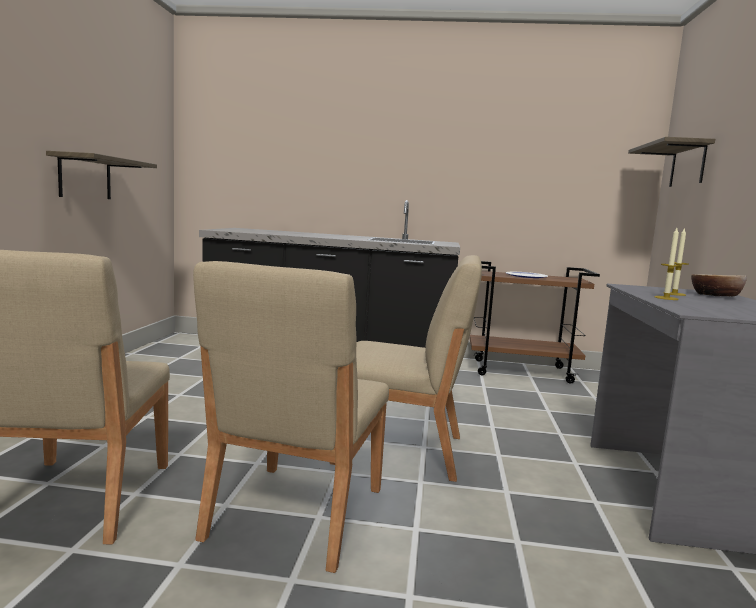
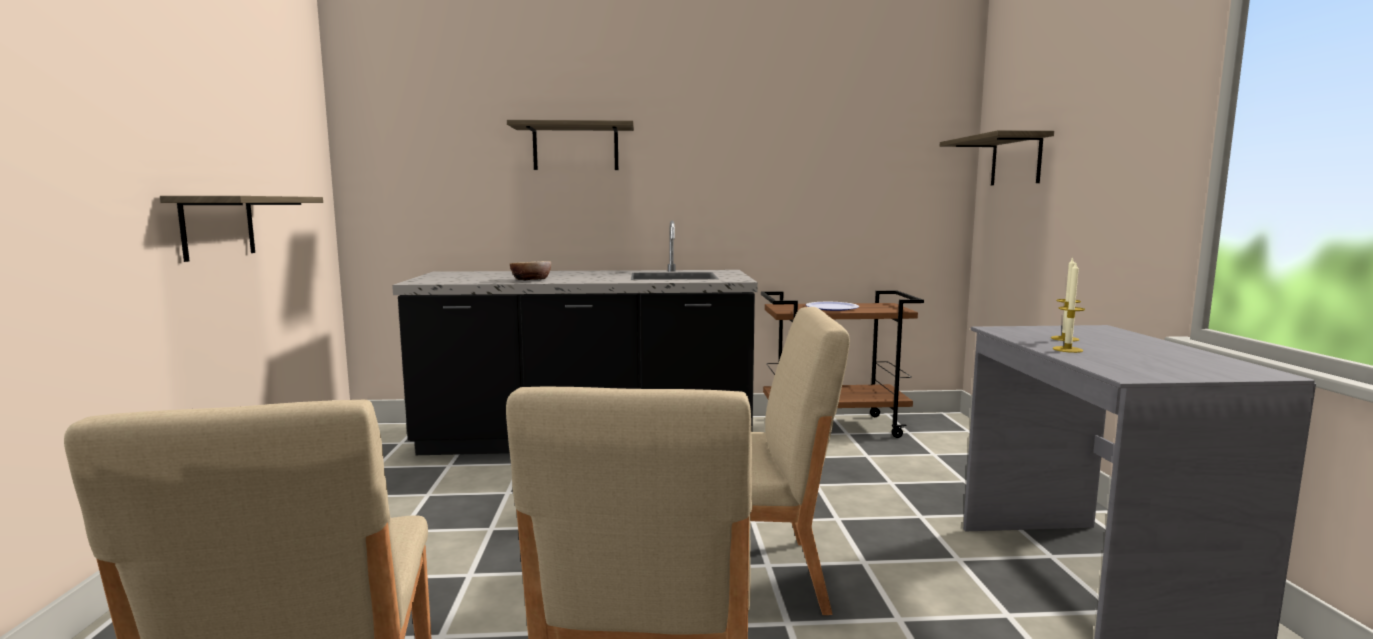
camera: 10 degrees left, 0 degrees up
(342, 143) = (575, 148): none -> shelf
(715, 296) = (1109, 336): bowl -> bowl (531, 280)

